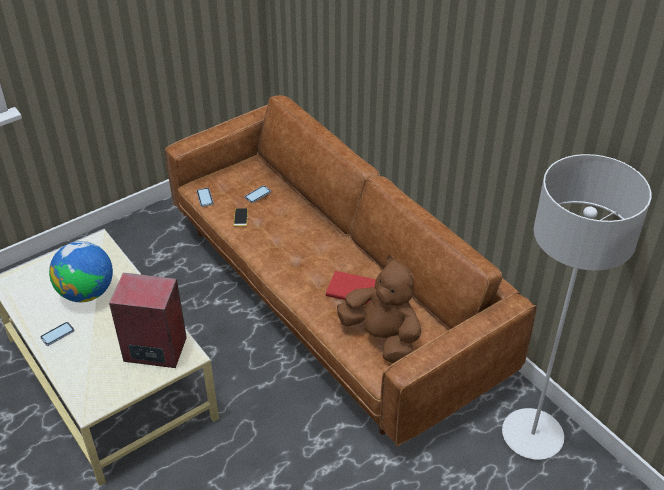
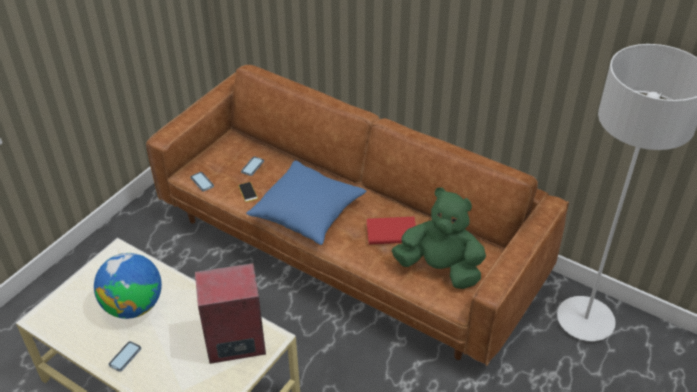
camera: 20 degrees left, 0 degrees up
(285, 251) = (307, 212): none -> blue pillow
(382, 337) = (440, 268): brown plush toy -> green plush toy

